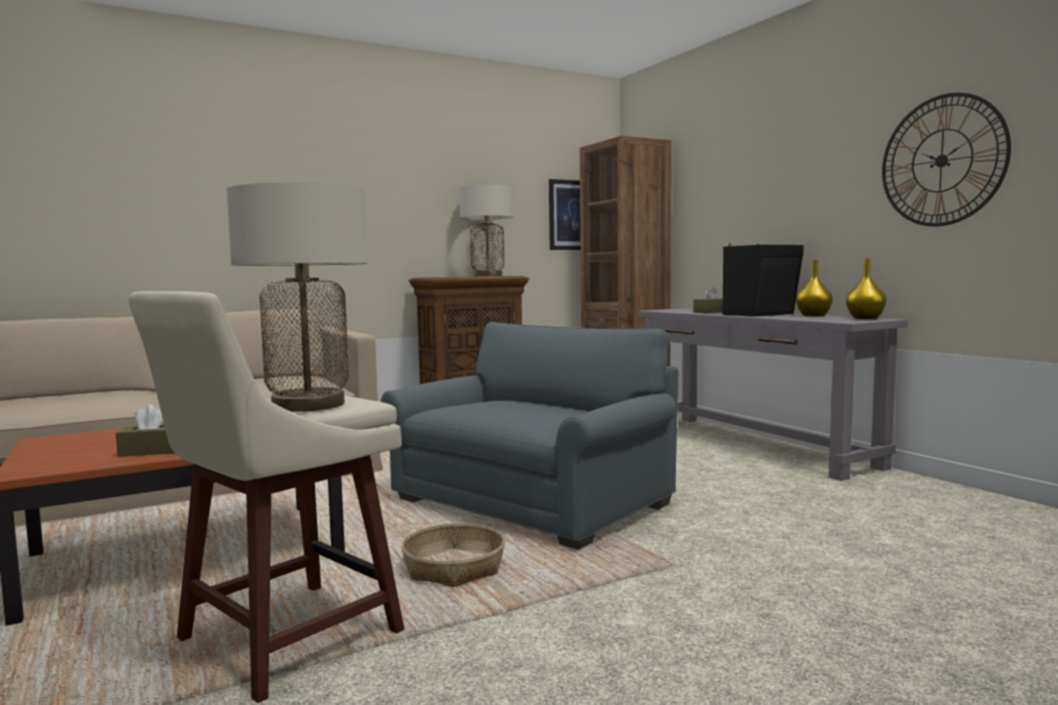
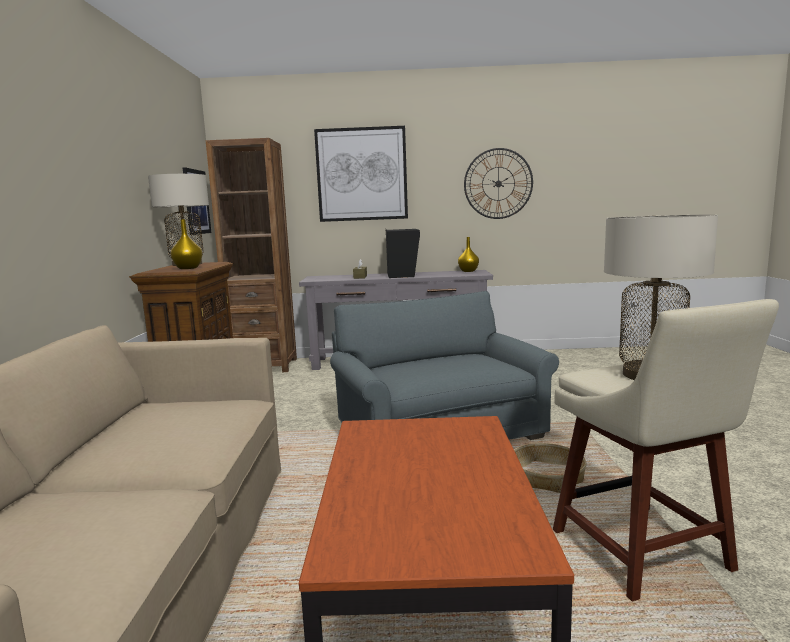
camera: 60 degrees left, 5 degrees up
(152, 451) = (484, 486): brown tissue box -> none
(749, 168) = (362, 174): none -> picture
(814, 315) = (434, 272): yellow vase -> yellow vase (188, 268)

